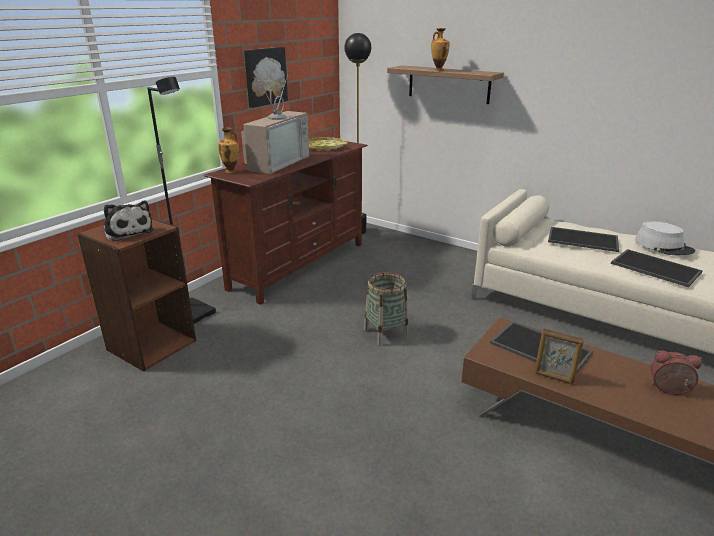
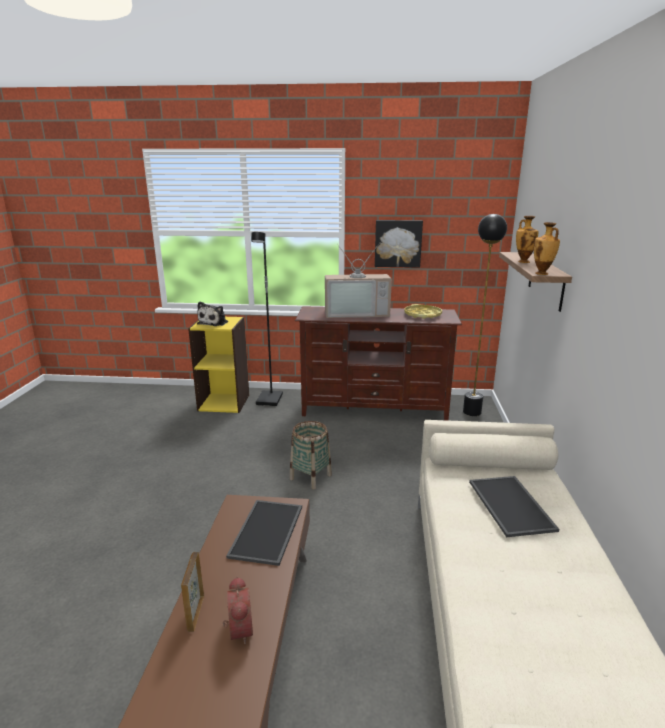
camera: 60 degrees right, 5 degrees down
(151, 345) = (224, 402): brown bookcase -> yellow bookcase
(231, 171) = (317, 309): vase -> vase (542, 274)
(553, 378) = (219, 546): picture frame -> picture frame (195, 613)
(654, 268) = (488, 572): tray -> none
(663, 246) = (582, 577): grey hat -> none

